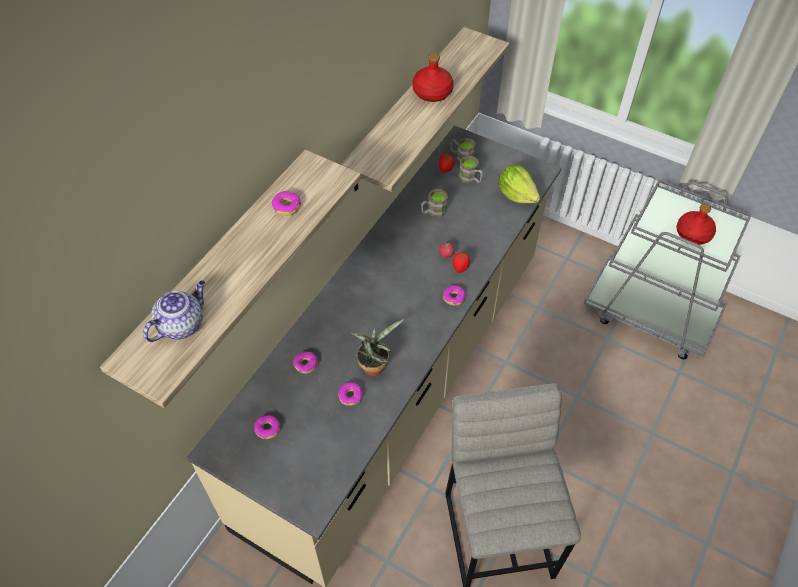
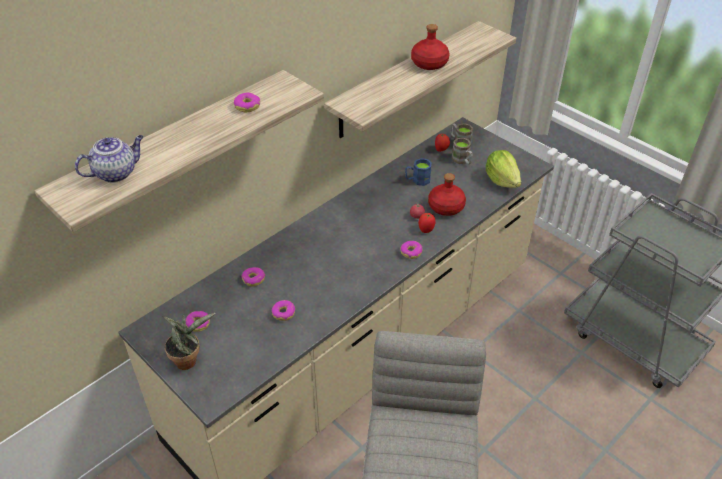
camera: 15 degrees right, 10 degrees down
(374, 365) = (315, 293): potted plant -> potted plant (188, 359)
(433, 211) = (417, 180): brown mug -> blue mug
(693, 234) = (674, 247): red bottle -> red bottle (446, 207)

